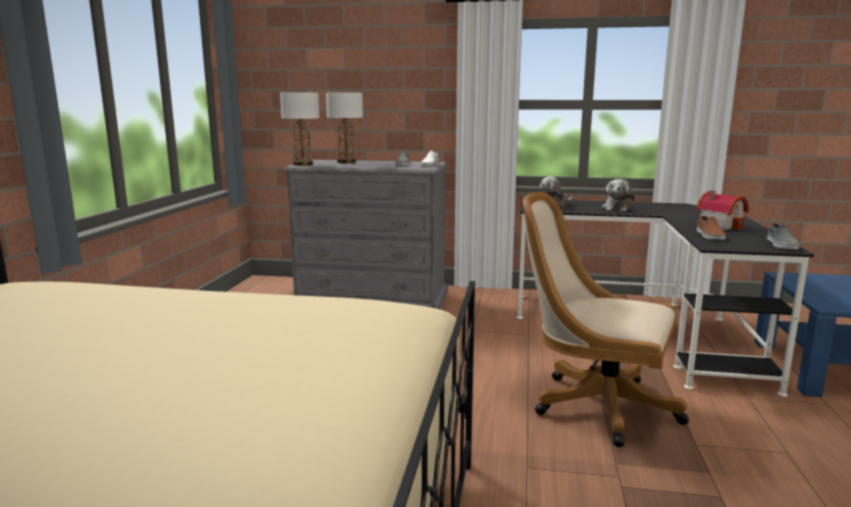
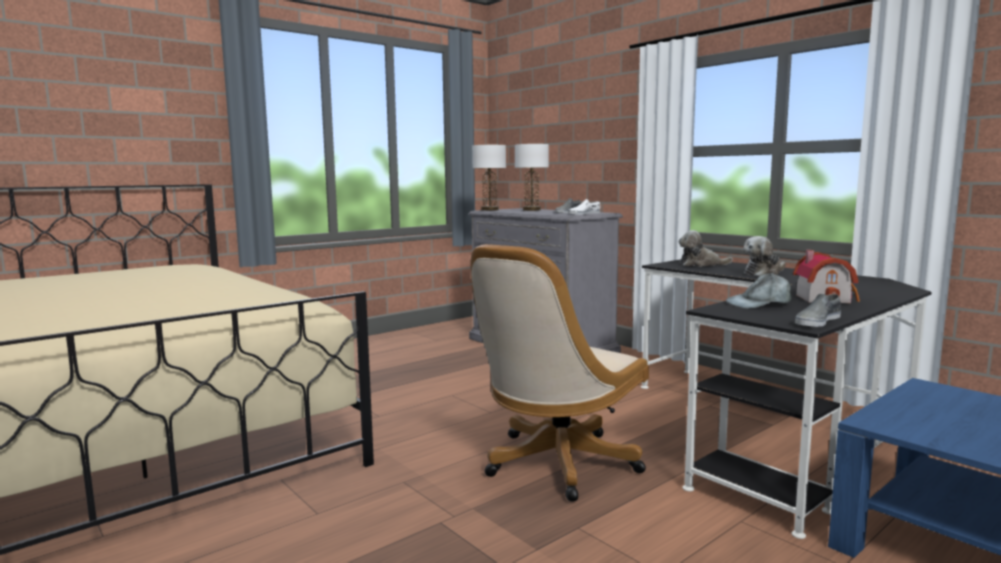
camera: 40 degrees right, 5 degrees down
(594, 404) = (555, 466): office chair -> office chair turned 120 degrees counterclockwise
(709, 235) = (759, 303): brown shoe -> grey cap

